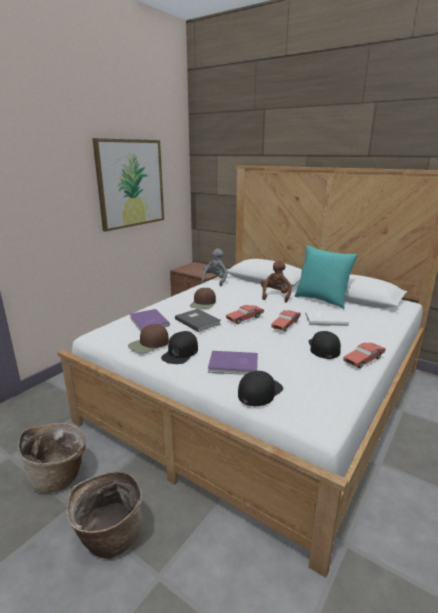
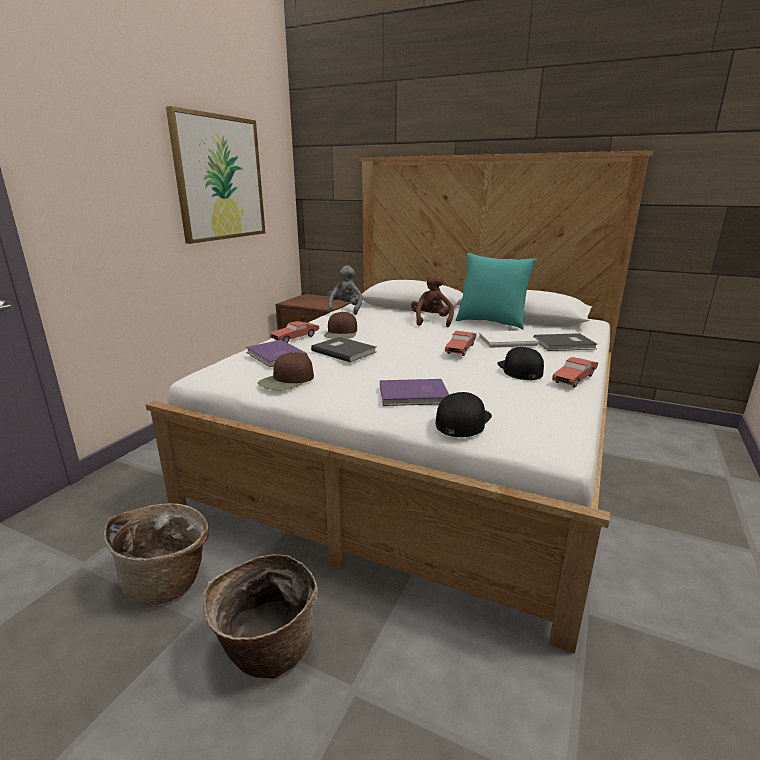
camera: 10 degrees left, 0 degrees up
(180, 353) = (335, 387): black cap -> none
(245, 318) = (405, 345): red toy car -> red toy car (295, 338)
(372, 326) = (565, 344): none -> grey book

